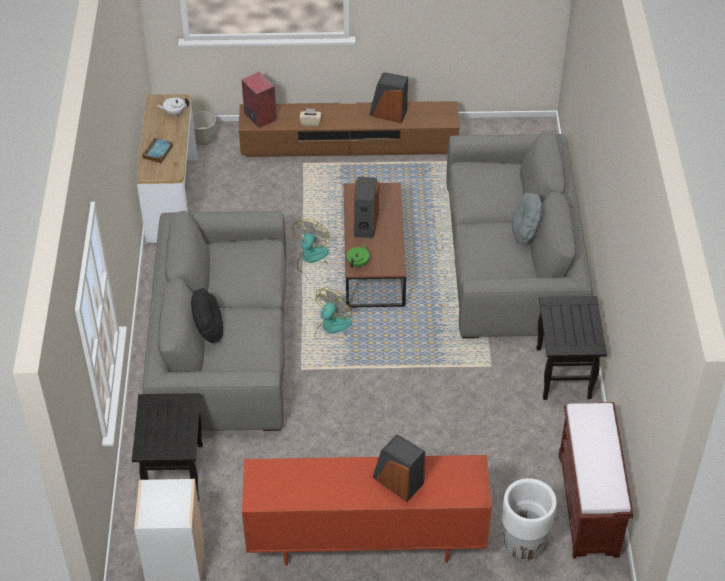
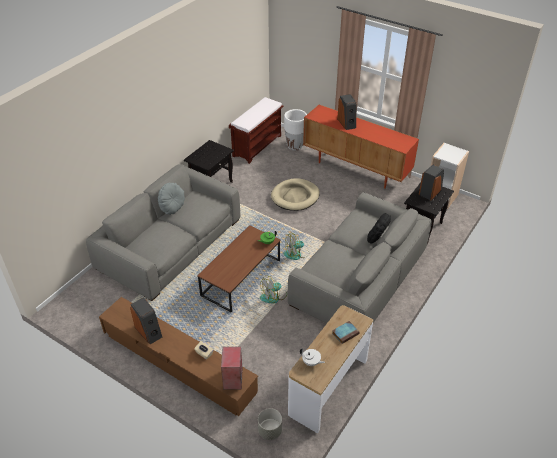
camera: 145 degrees left, 5 degrees down
(365, 224) = (242, 261): speaker -> speaker (430, 192)
(419, 427) = (295, 196): none -> beige dog bed

